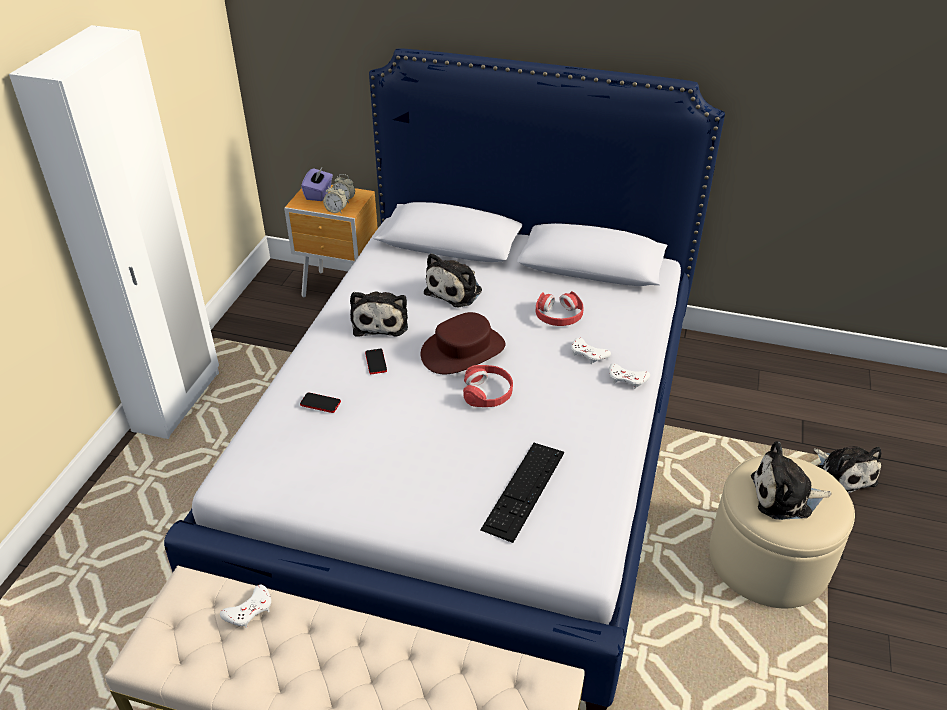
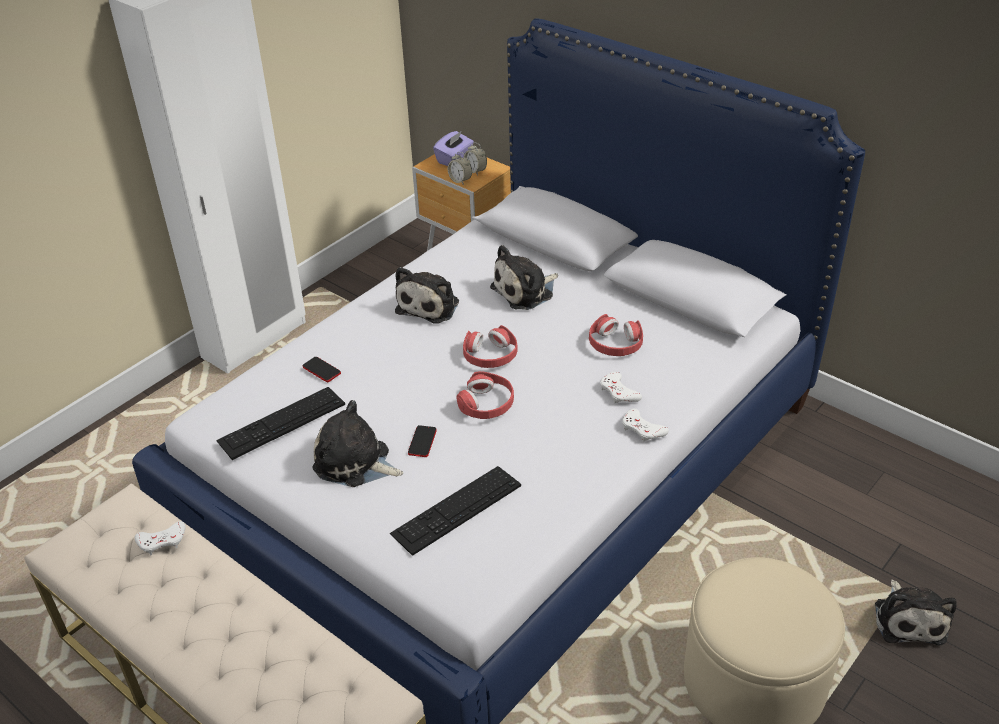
camera: 25 degrees right, 0 degrees up
(314, 460) = (281, 422): none -> keyboard
(376, 362) = (399, 344): phone -> phone (422, 442)
(463, 351) = (490, 355): brown hat -> red headphones
(785, 496) = (760, 609): plush toy -> plush toy (355, 463)

